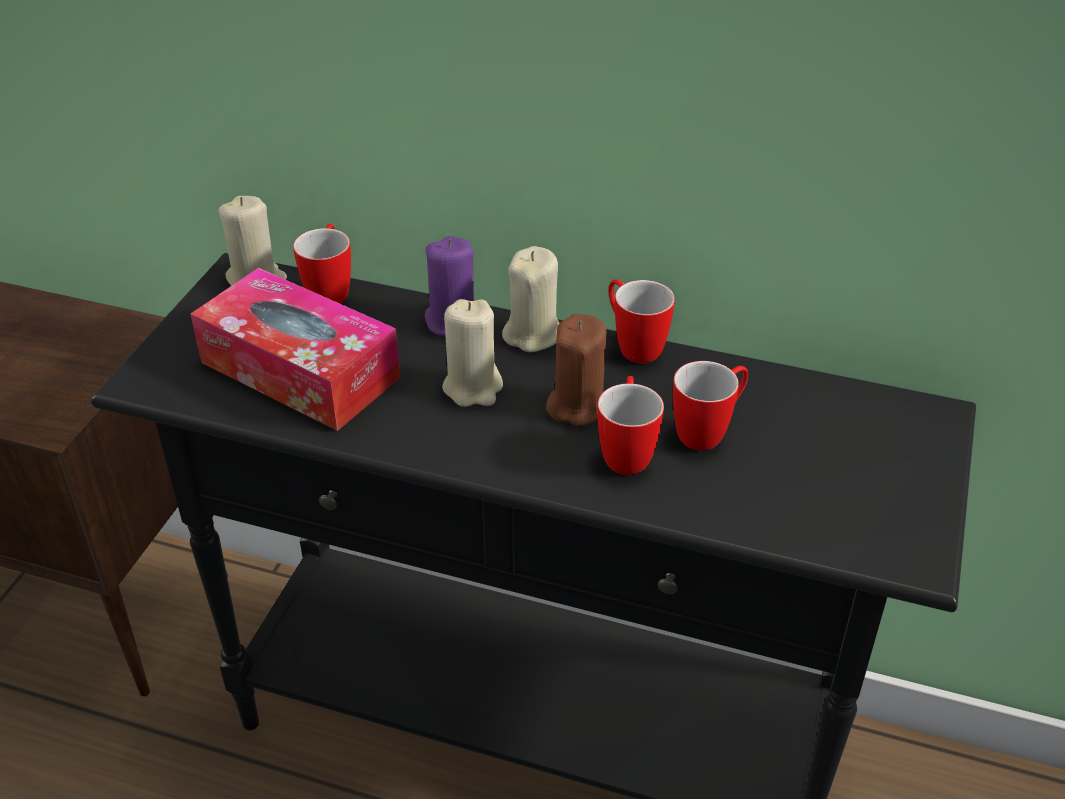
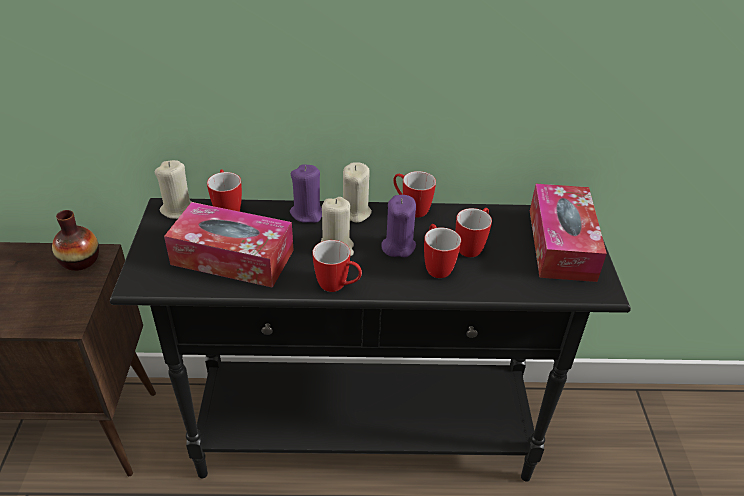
camera: 20 degrees left, 0 degrees up
(111, 334) = (80, 261): none -> vase
(442, 452) = (338, 286): none -> mug
(577, 405) = (398, 246): brown candle -> purple candle
(879, 461) = (561, 244): none -> tissue box

